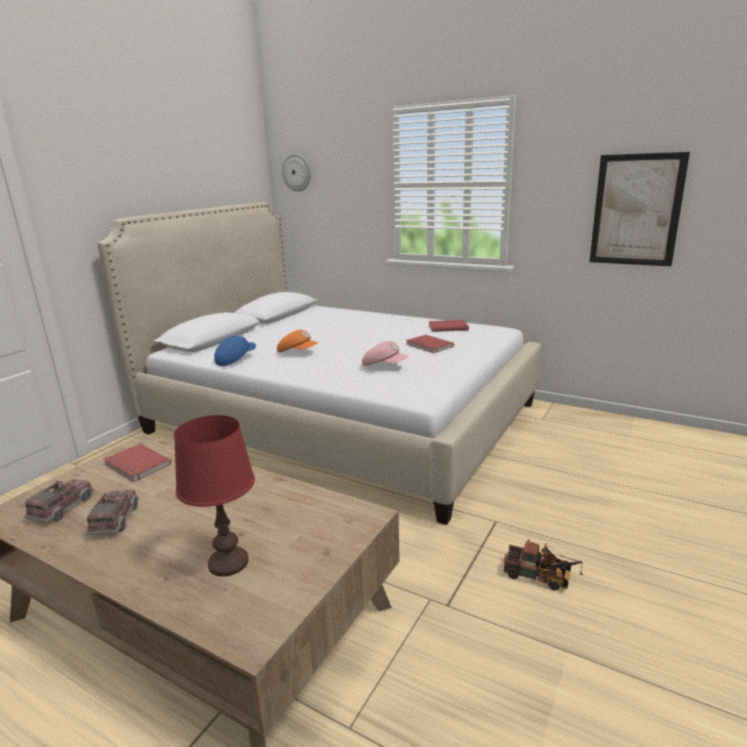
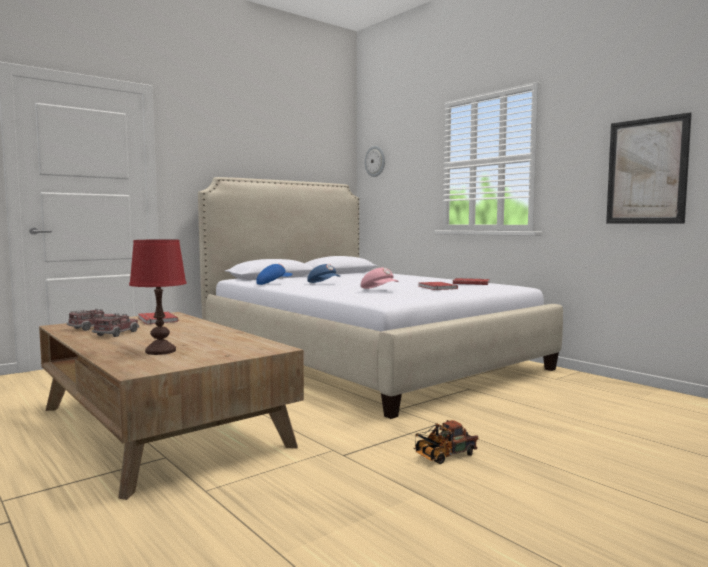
camera: 20 degrees right, 15 degrees down
(298, 352) = (324, 283): orange cap -> blue cap
(541, 577) = (442, 456): toy truck -> toy truck turned 105 degrees clockwise

